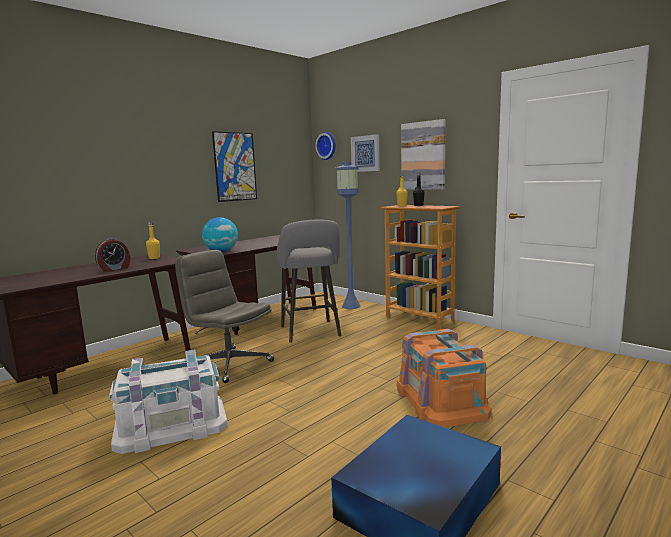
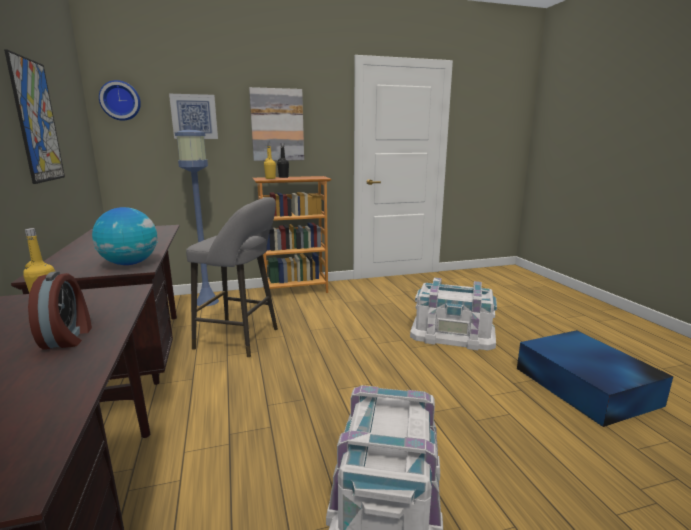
camera: 60 degrees left, 5 degrees up
(229, 364) = (254, 411): grey office chair -> none
(441, 399) = (452, 333): orange storage box -> white storage box

